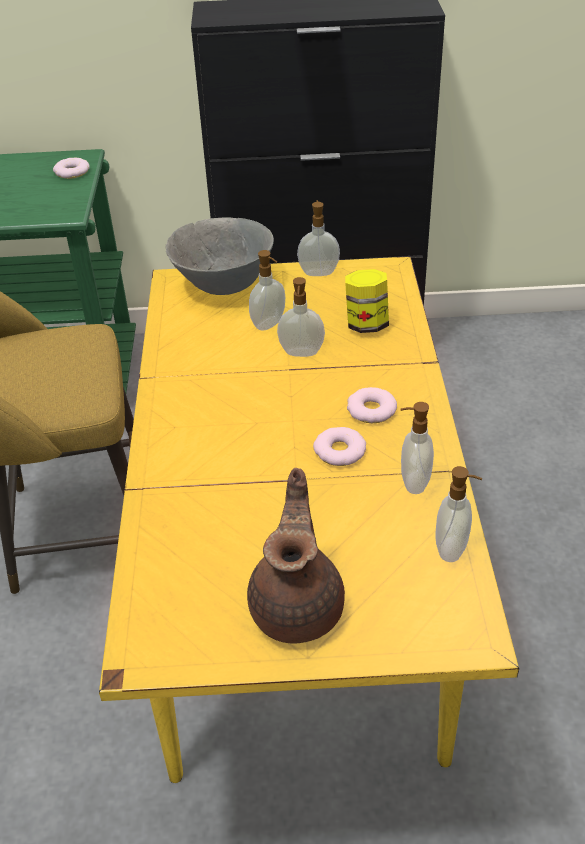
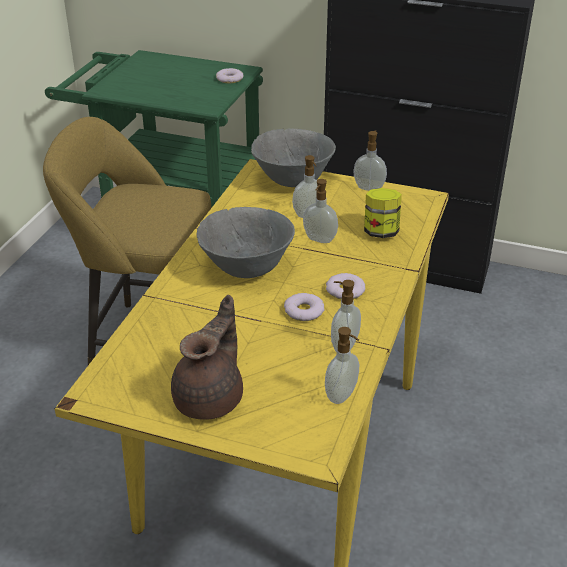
camera: 20 degrees right, 5 degrees down
(237, 415) = (246, 268): none -> grey bowl

